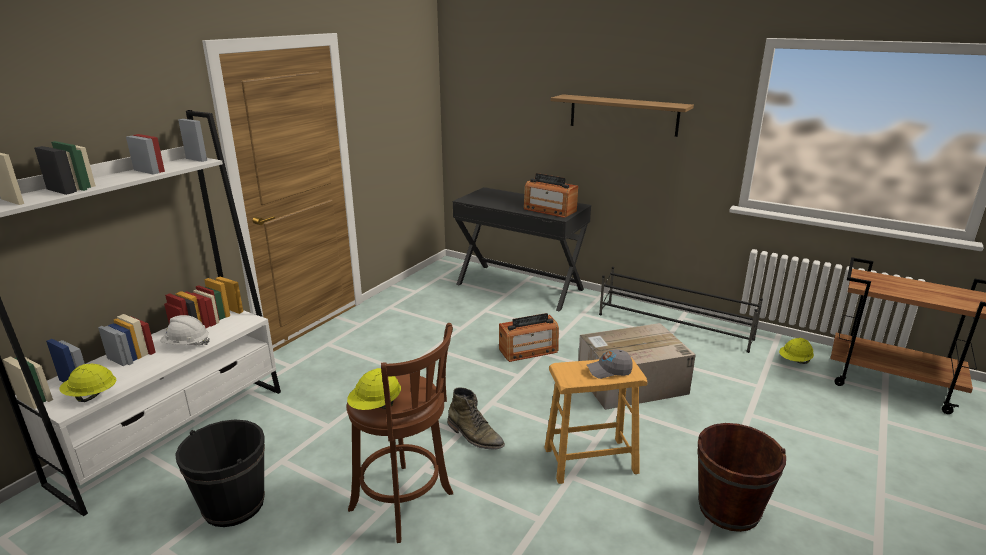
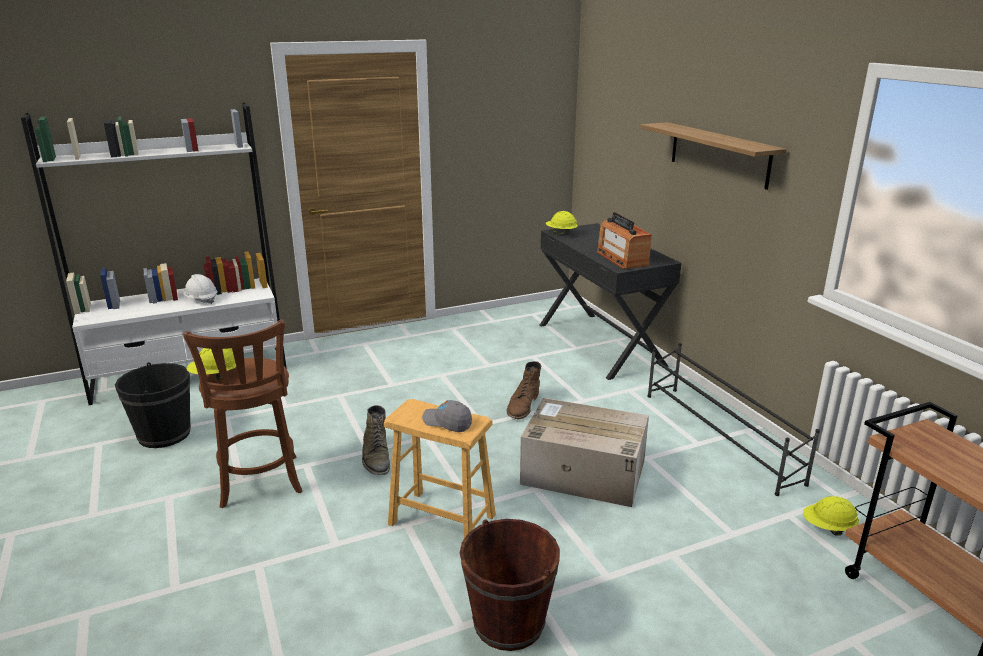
camera: 35 degrees right, 0 degrees up
(91, 396) = (108, 316): yellow hard hat -> yellow hard hat (561, 233)
(528, 350) = (523, 405): radio -> brown boot

